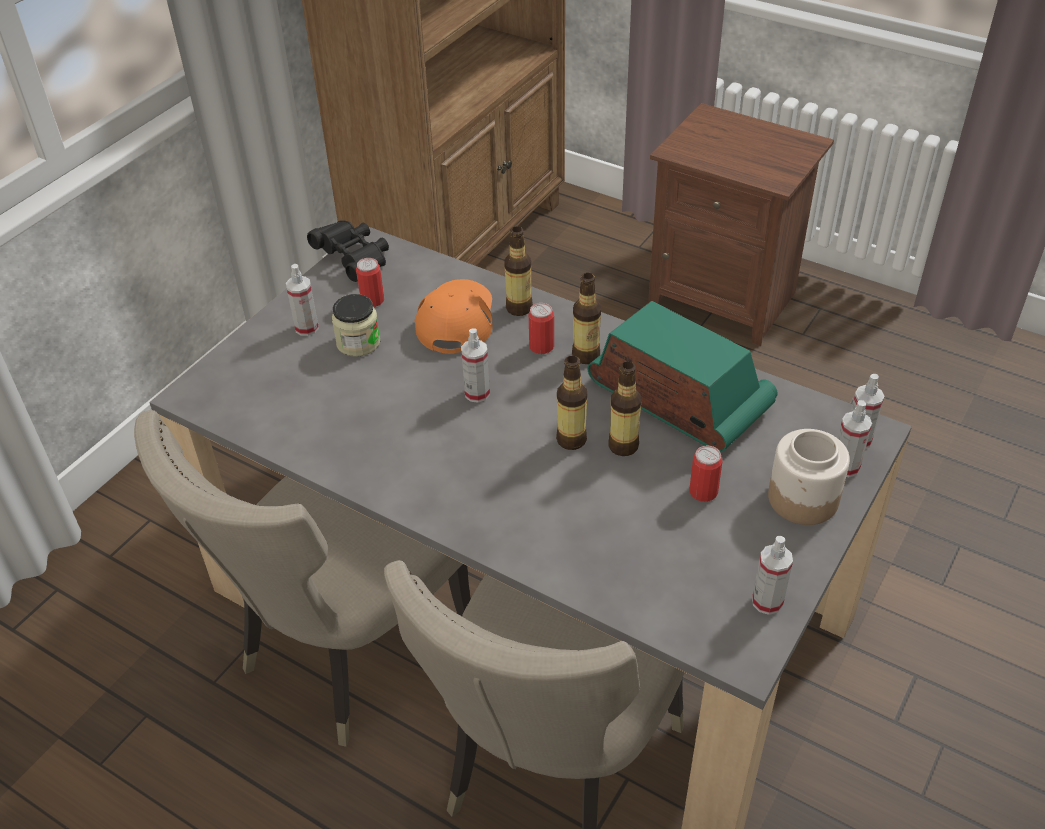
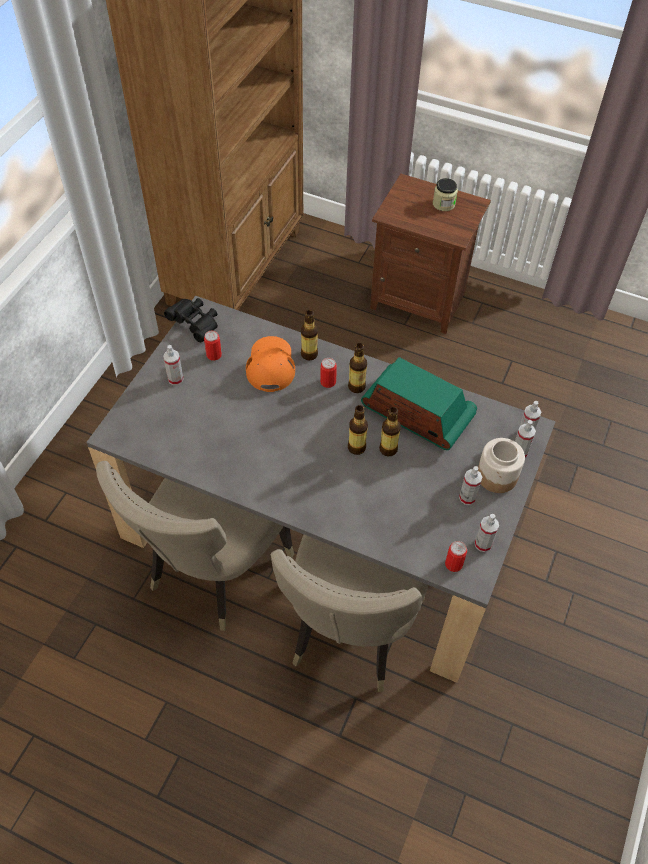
camera: 10 degrees left, 10 degrees up
(358, 343) = (211, 388): jar -> jar (443, 204)
(477, 393) = (293, 419): spray bottle -> spray bottle (467, 497)
(703, 492) = (439, 476): can -> can (453, 564)

